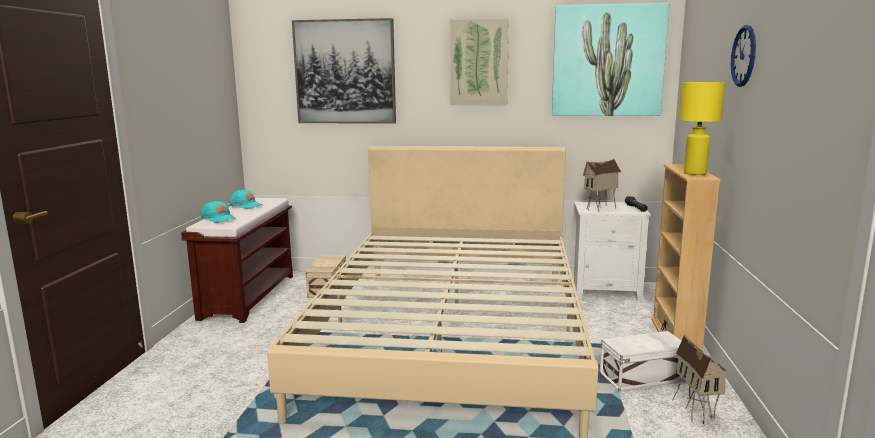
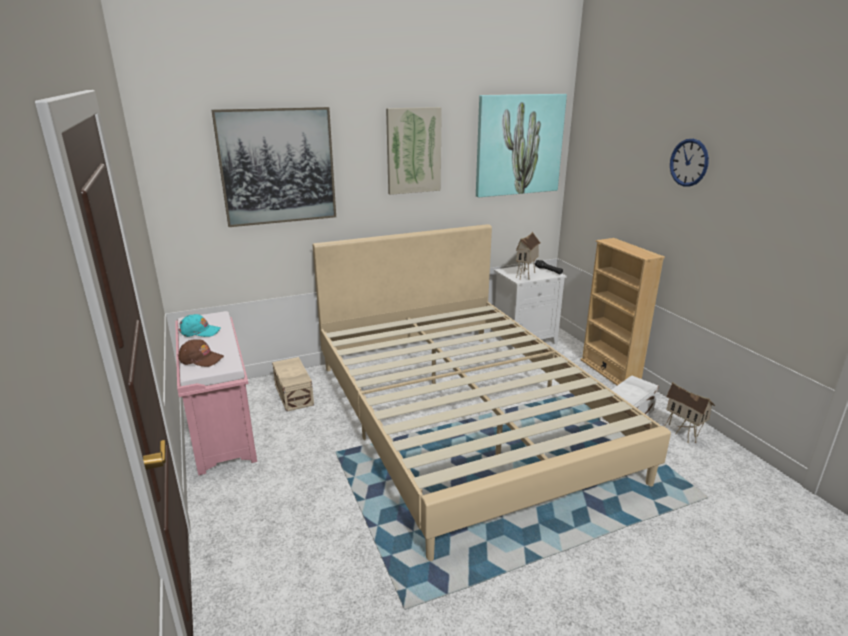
camera: 30 degrees left, 10 degrees up
(219, 218) = (200, 359): turquoise cap -> brown cap
(248, 296) = (221, 426): brown bench -> pink bench
(695, 173) = (640, 251): yellow table lamp -> none

